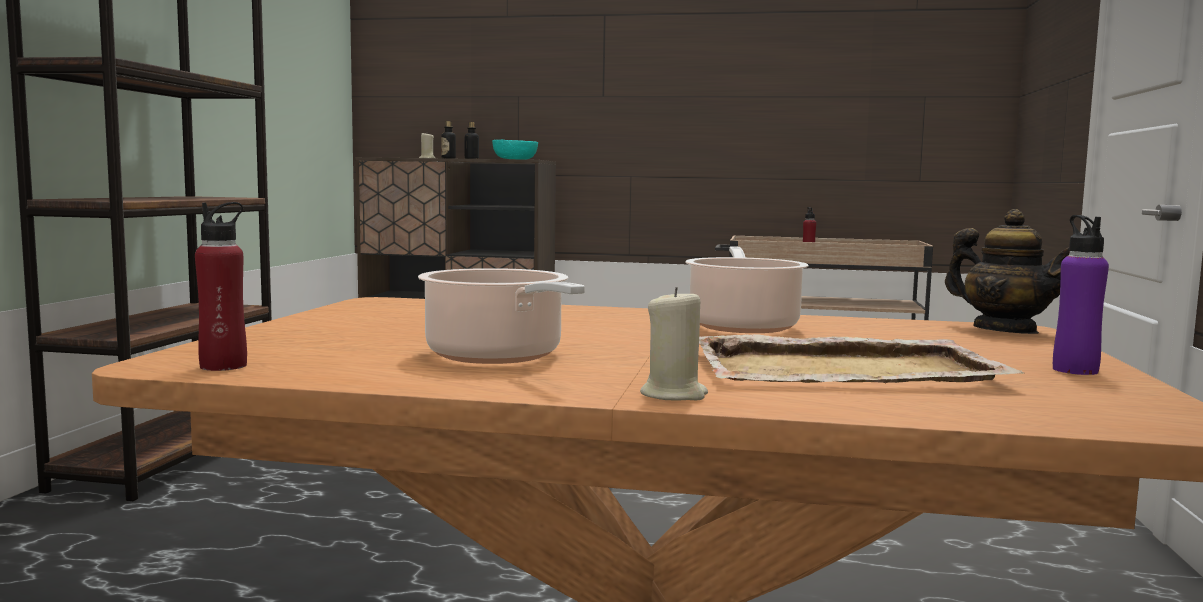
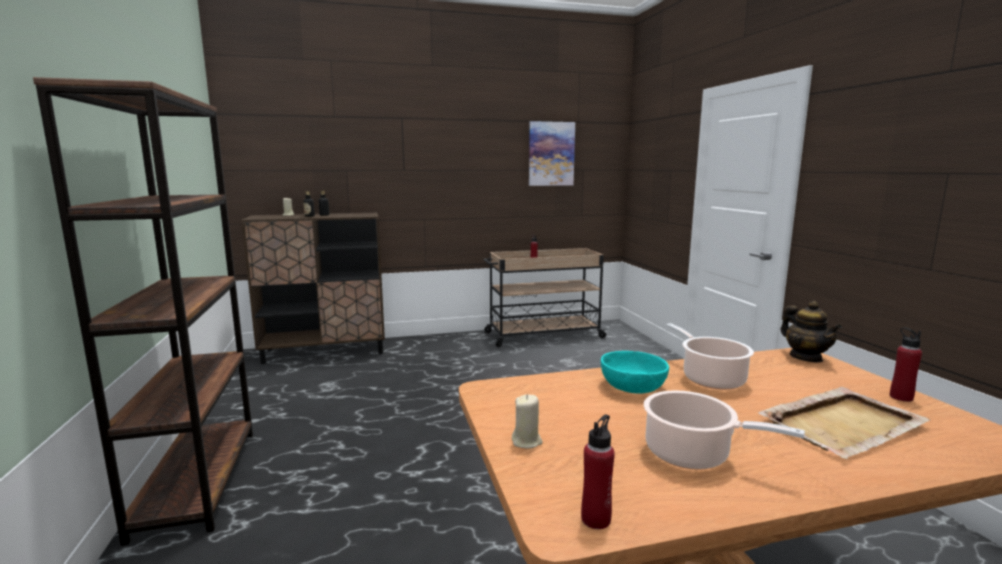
camera: 25 degrees left, 5 degrees up
(515, 159) = (358, 215): turquoise bowl -> turquoise bowl (632, 386)
(674, 395) = (843, 478): beige candle -> beige candle (527, 441)
(859, 68) = (551, 154): none -> picture
(1005, 331) = (806, 357): teapot -> teapot turned 45 degrees clockwise
(1075, 370) = (901, 397): purple bottle -> red bottle

